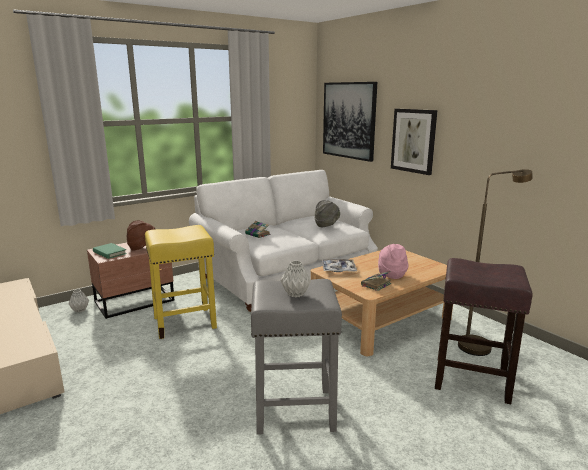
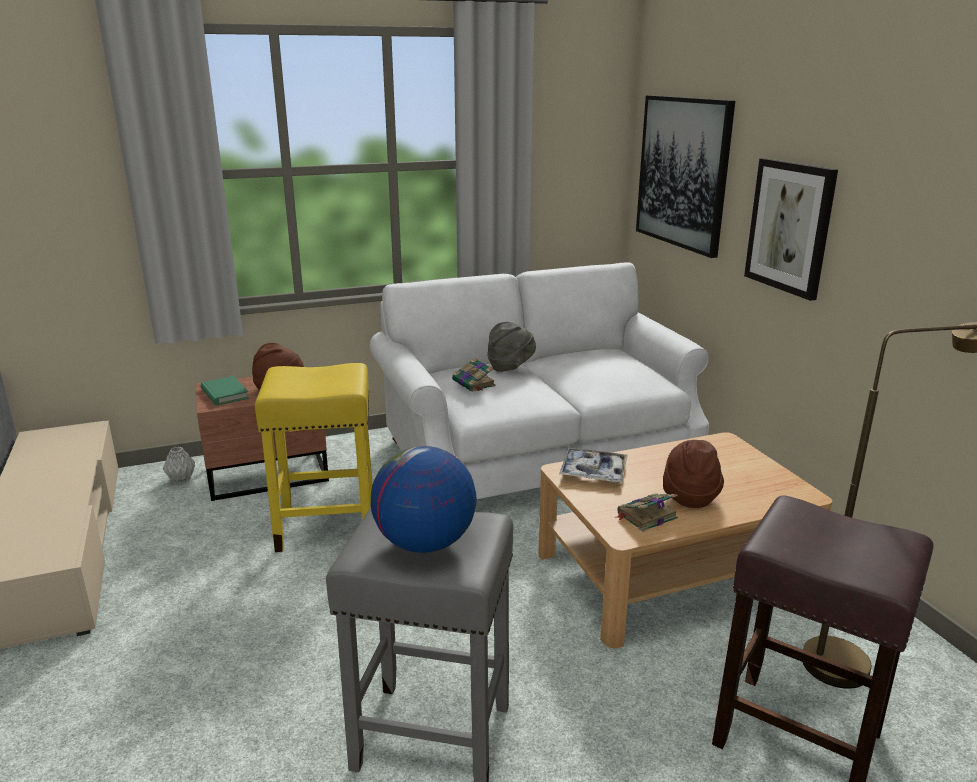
camera: 15 degrees right, 5 degrees up
(295, 294) = (424, 543): grey vase -> globe
(326, 225) = (610, 374): grey hat -> grey hat (510, 367)
(391, 274) = (689, 496): pink hat -> brown hat

